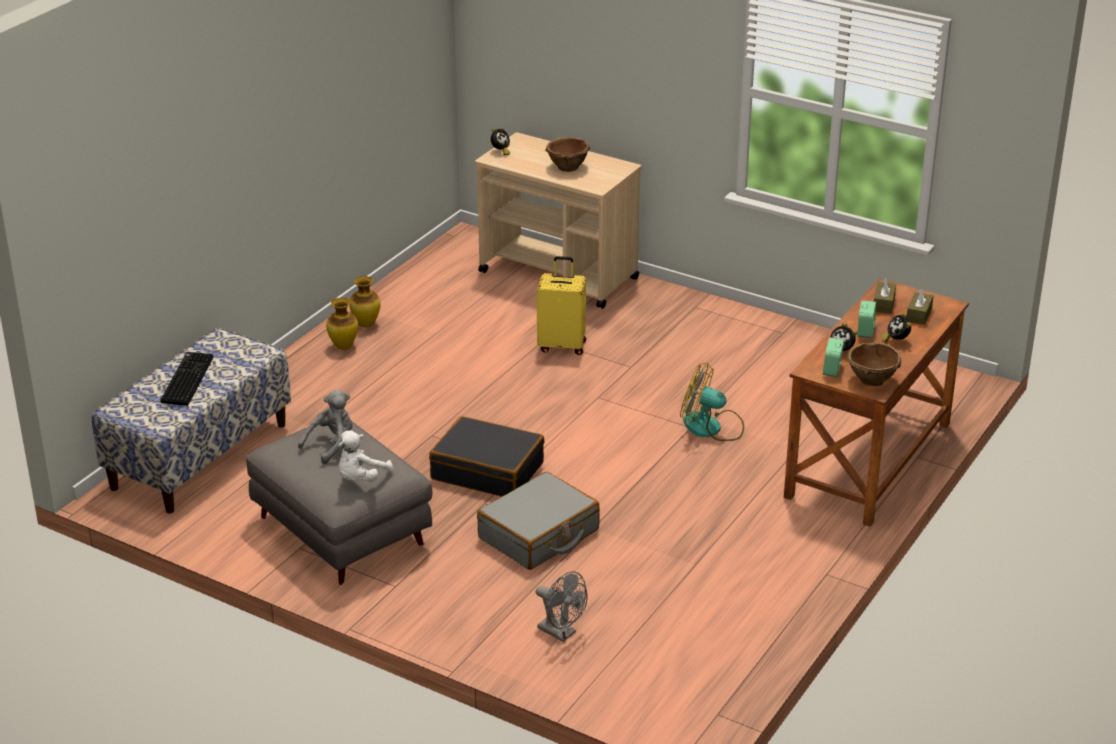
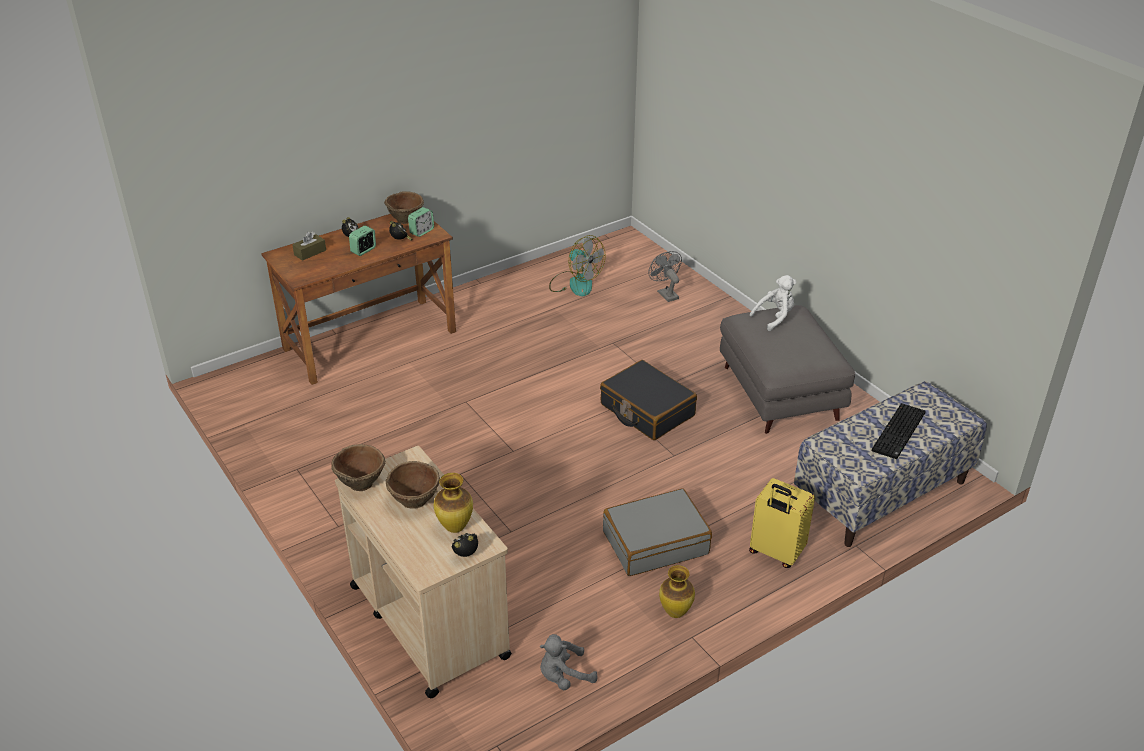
camera: 155 degrees left, 5 degrees up
(331, 445) = (788, 347): grey plush toy -> grey plush toy (564, 676)
(343, 347) = (711, 587): vase -> vase (455, 528)
(539, 535) = (640, 353): grey suitcase -> grey suitcase (655, 542)
(562, 345) = (499, 518): yellow suitcase -> yellow suitcase (775, 553)
(620, 167) = (361, 482): none -> brown bowl
(711, 427) = (450, 396): fan -> fan (575, 283)
(883, 304) = (321, 266): brown tissue box -> none

